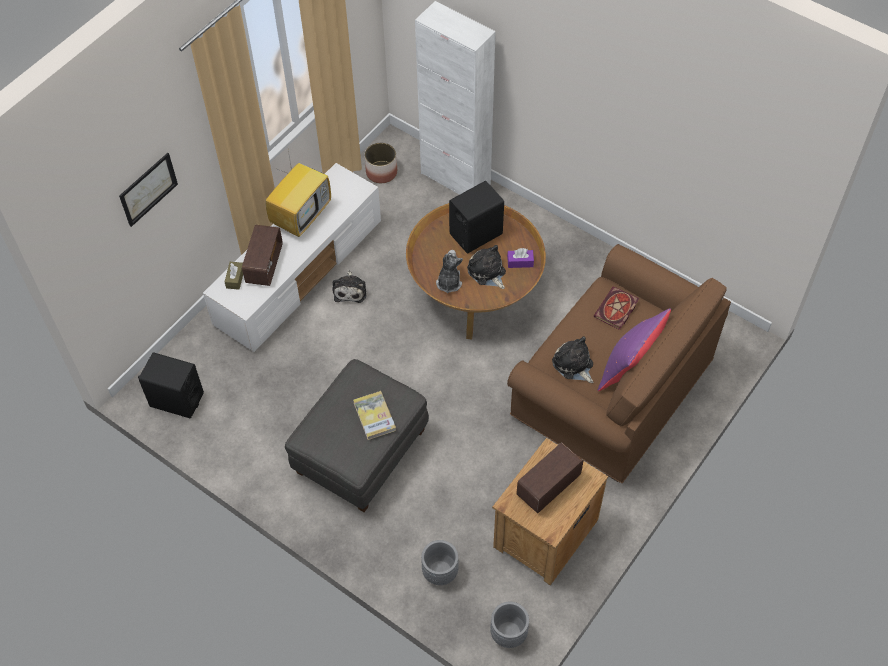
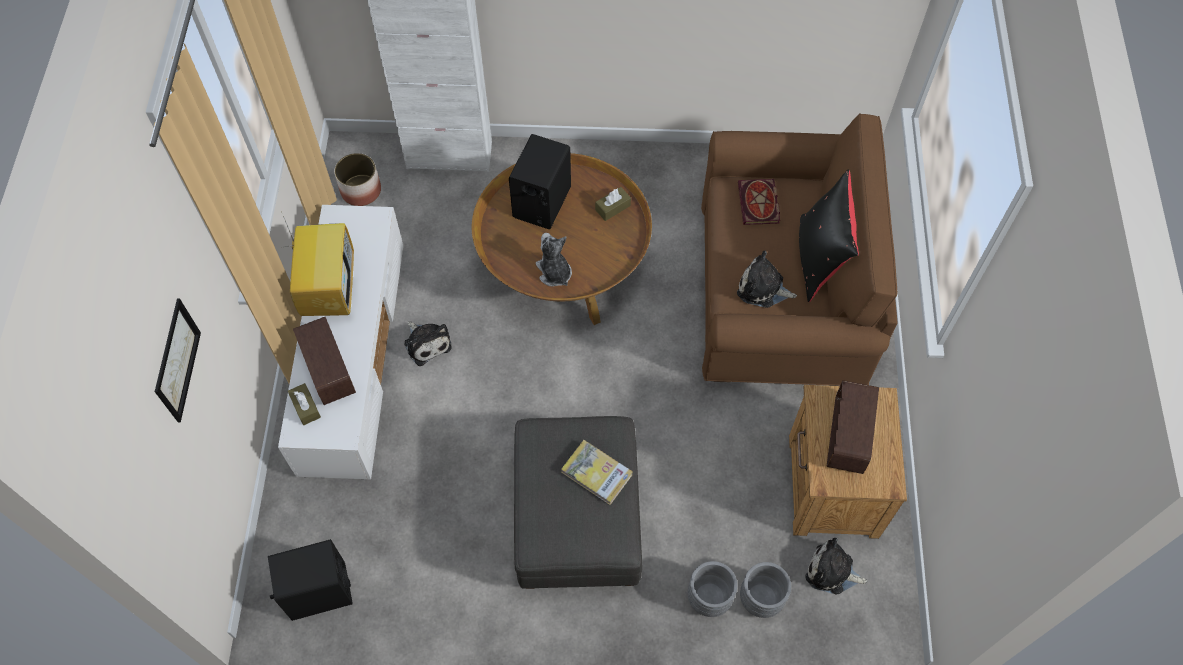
camera: 35 degrees left, 5 degrees up
(487, 272) = (587, 238): plush toy -> plush toy (832, 572)
(508, 633) = (878, 618): grey planter -> grey planter (709, 597)
(520, 262) = (612, 207): purple tissue box -> brown tissue box
(629, 368) = (819, 258): purple pillow -> black pillow

